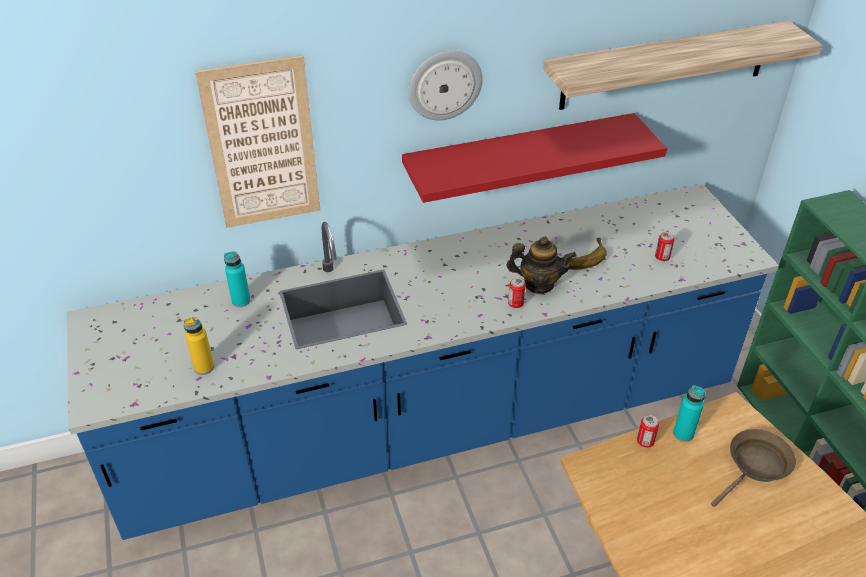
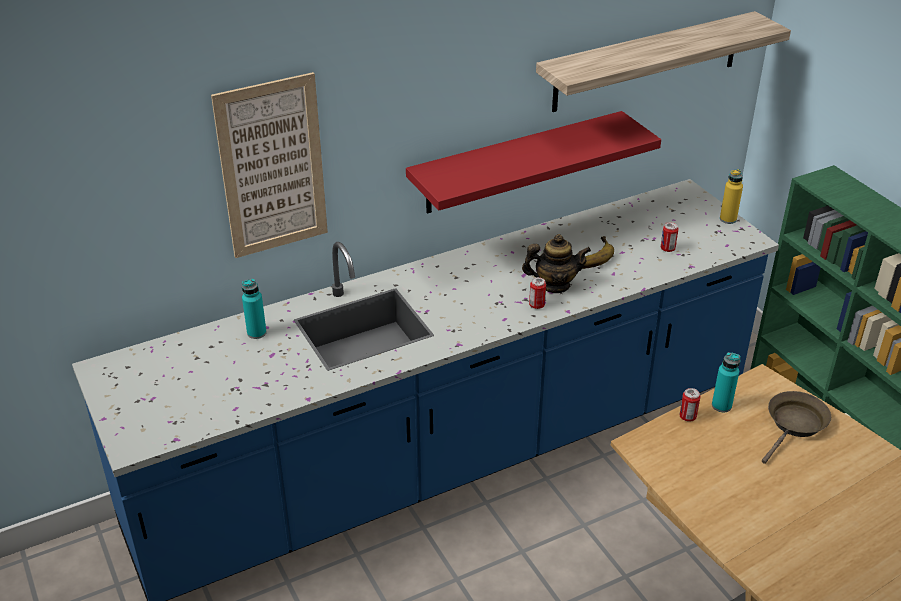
camera: 10 degrees left, 5 degrees down
(204, 367) = (238, 398): yellow bottle -> yellow bottle (728, 219)
(444, 84) = (445, 93): wall clock -> none

